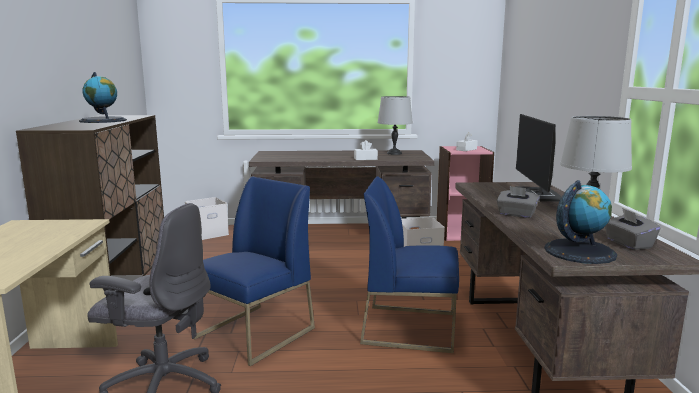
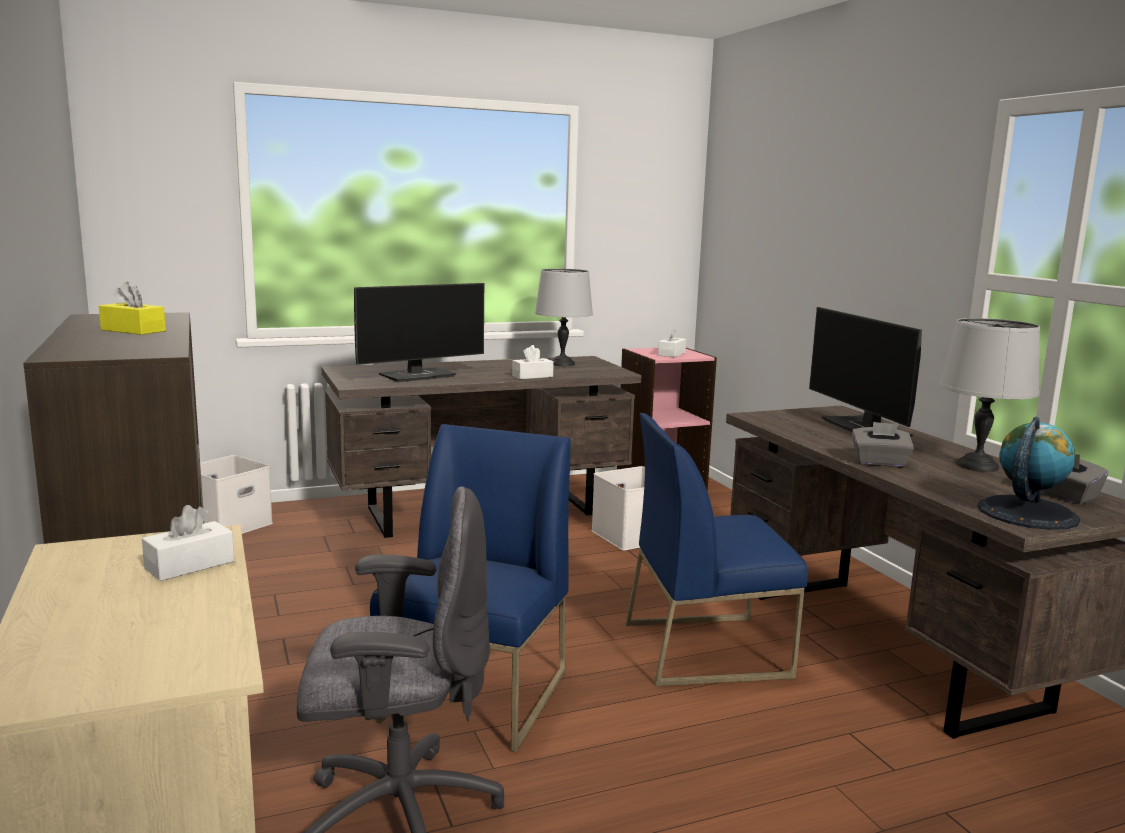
camera: 20 degrees left, 0 degrees up
(57, 234) = (190, 565): none -> white tissue box
(103, 120) = (133, 330): globe -> yellow tissue box
(302, 156) = (418, 375): none -> monitor

